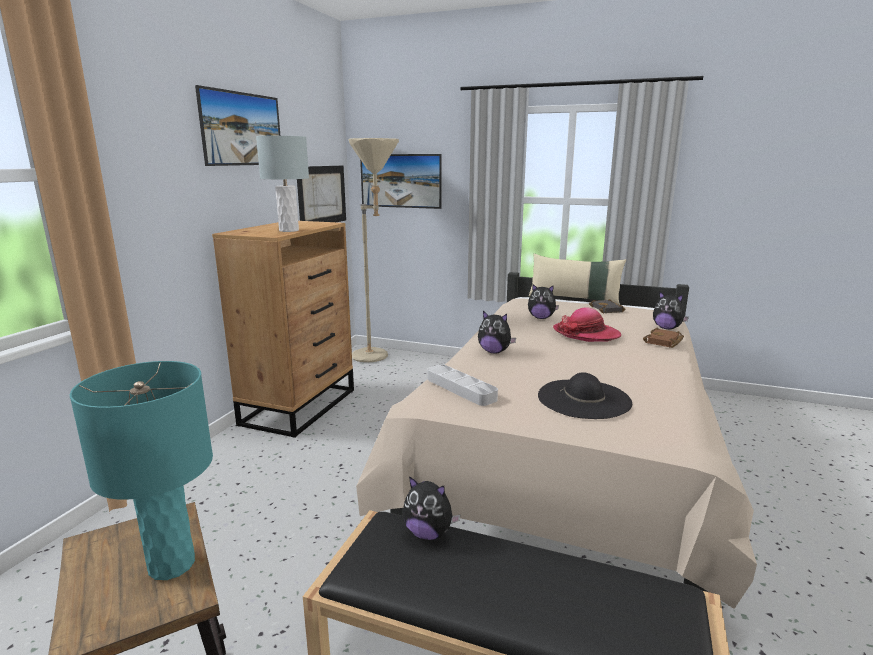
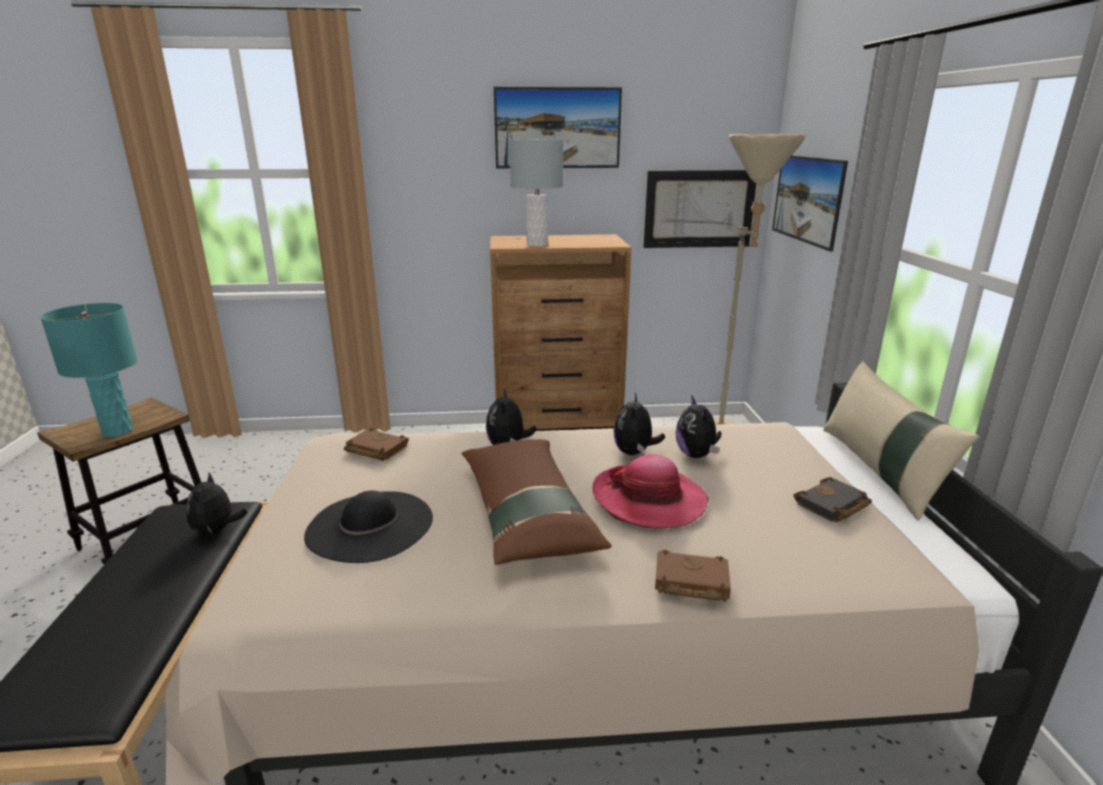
camera: 65 degrees right, 5 degrees up
(460, 389) = (374, 449): grey tray -> brown book
(587, 359) = (527, 513): none -> brown pillow
(667, 328) = (795, 584): plush toy -> plush toy (634, 453)

